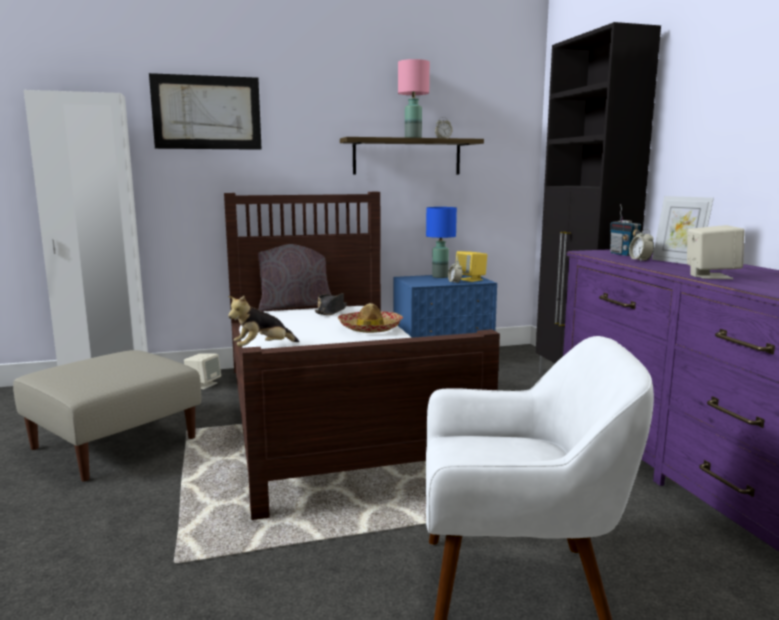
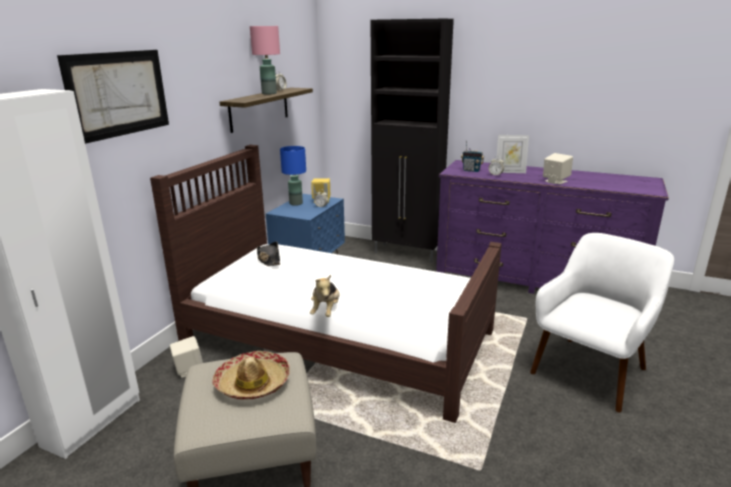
camera: 50 degrees left, 10 degrees up
(294, 307) = (220, 266): grey pillow -> none
(370, 328) = (337, 263): hat -> hat (253, 383)

